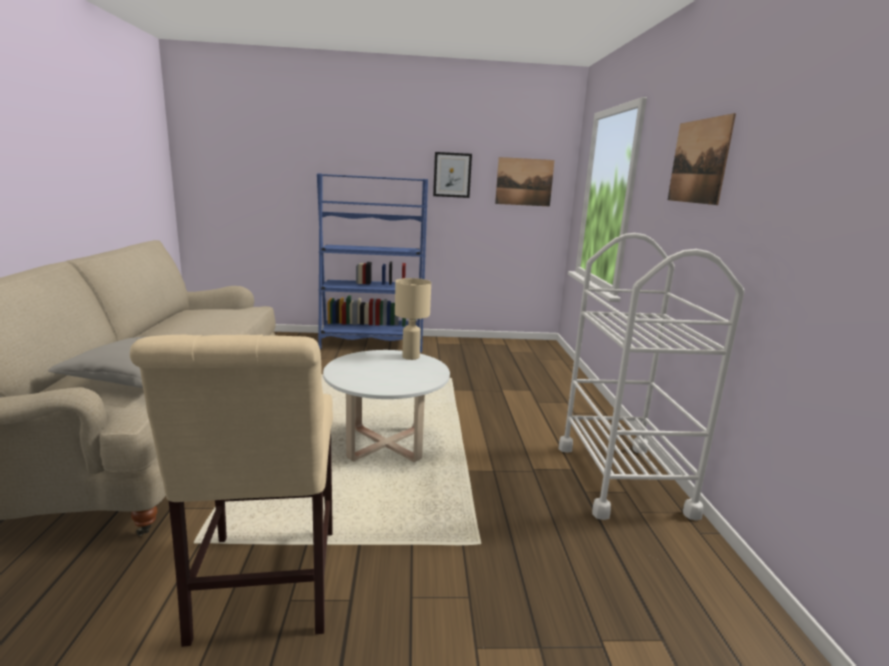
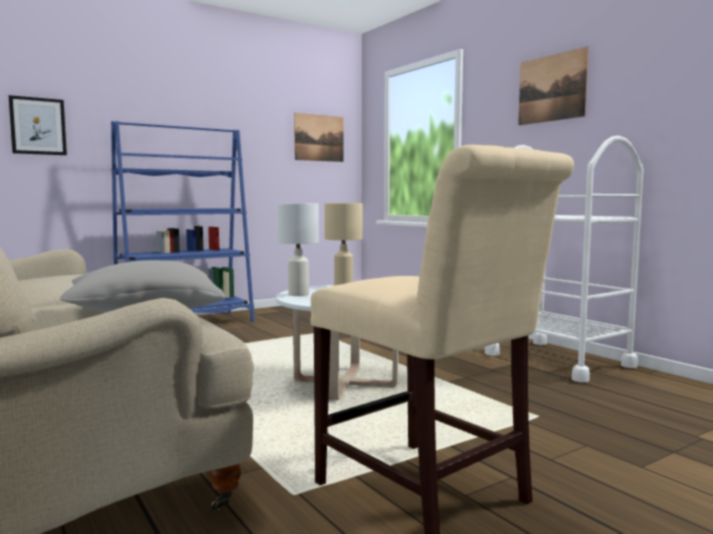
camera: 30 degrees left, 10 degrees down
(354, 360) = (299, 294): none -> white table lamp
(452, 175) = (251, 130): picture -> picture (38, 126)

